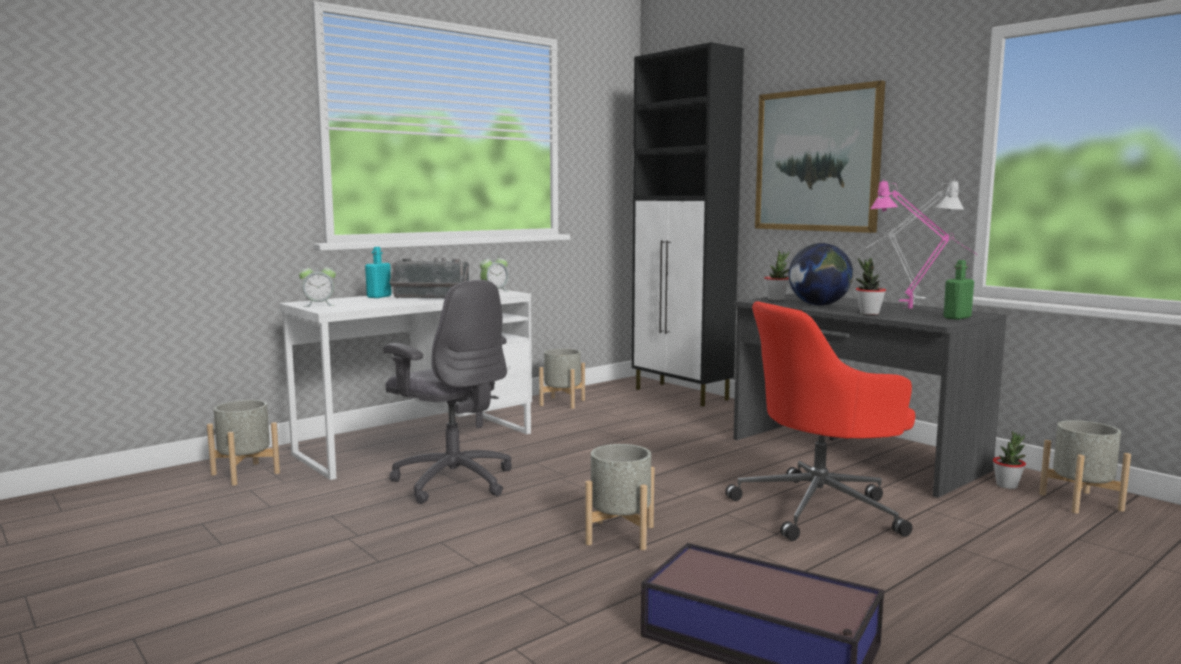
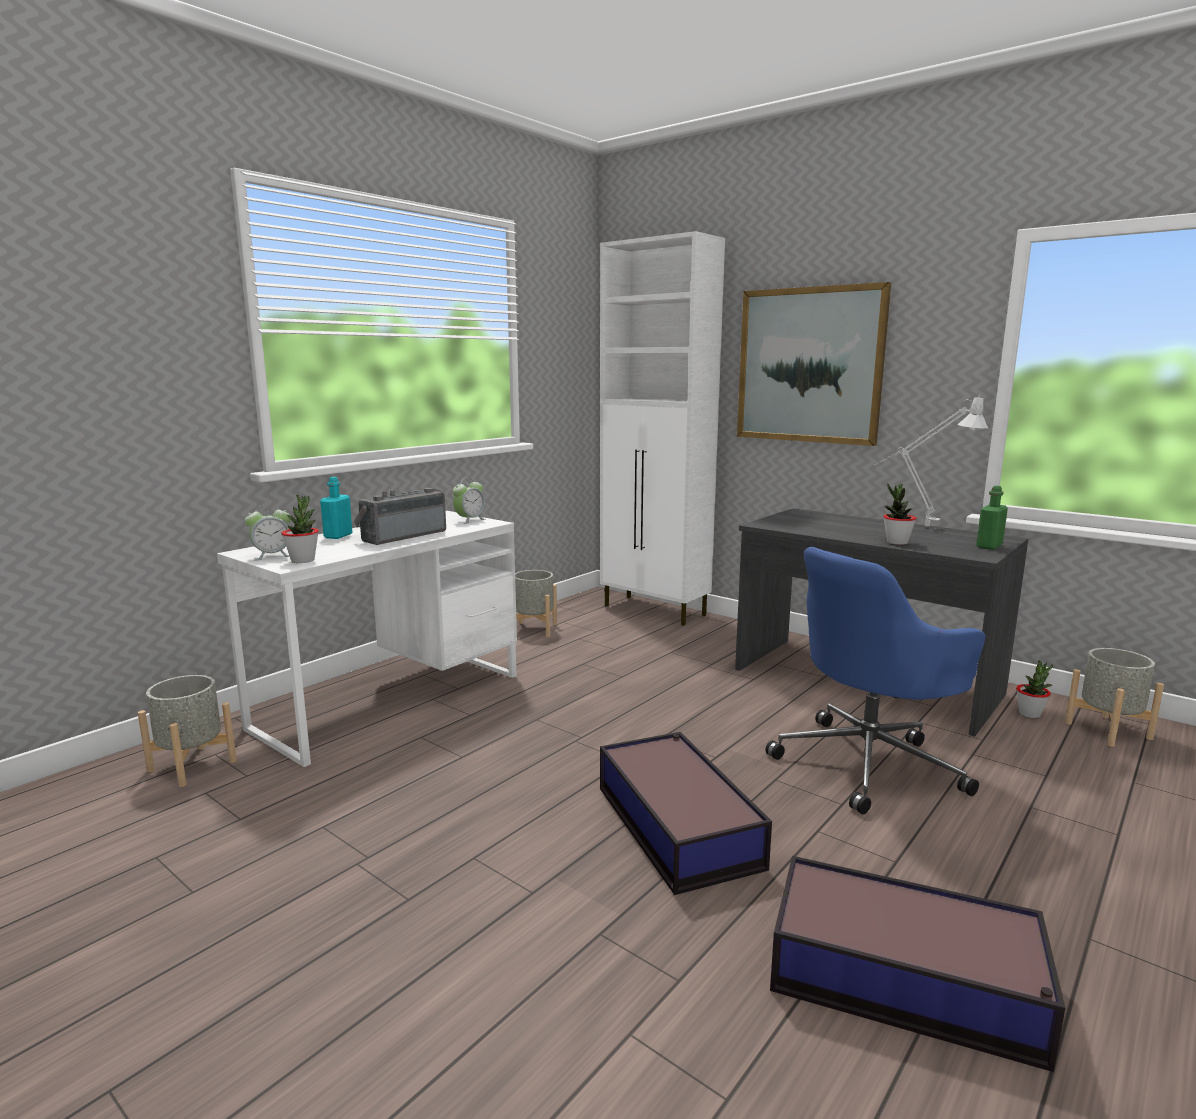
camera: 10 degrees left, 5 degrees up
(430, 298) = (402, 536): radio -> radio turned 135 degrees clockwise
(453, 481) = (454, 756): grey office chair -> none
(619, 535) = (676, 824): grey planter -> storage box
(682, 394) = (655, 610): black cabinet -> white cabinet
(776, 299) = (780, 520): potted plant -> potted plant (303, 560)
(819, 305) = (832, 529): globe -> none
(820, 509) = (869, 763): red office chair -> blue office chair
(917, 311) = (939, 536): pink table lamp -> none

